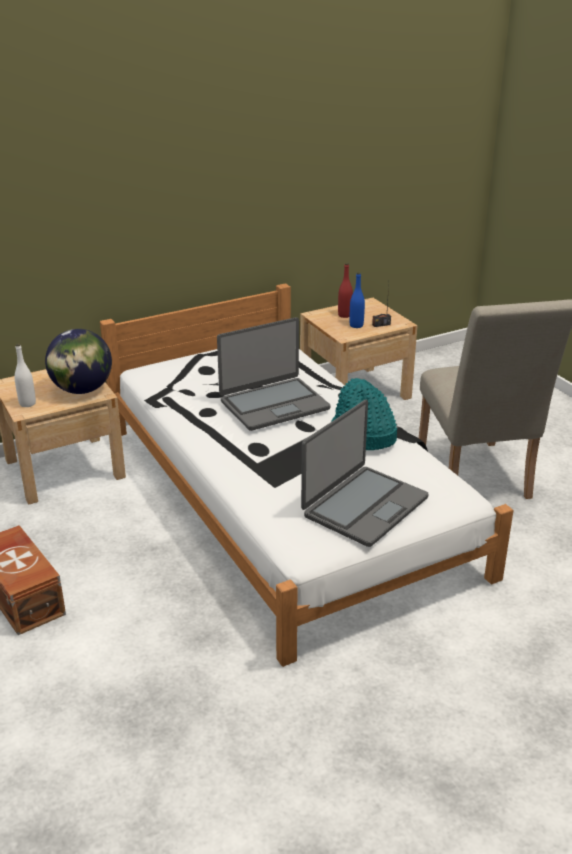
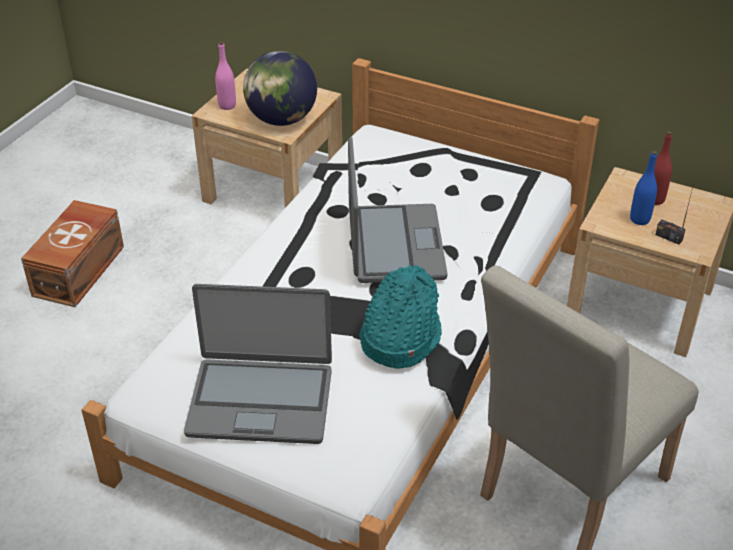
camera: 55 degrees right, 10 degrees up
(27, 403) = (227, 105): white bottle -> pink bottle
(273, 404) = (394, 245): laptop -> laptop turned 120 degrees counterclockwise

